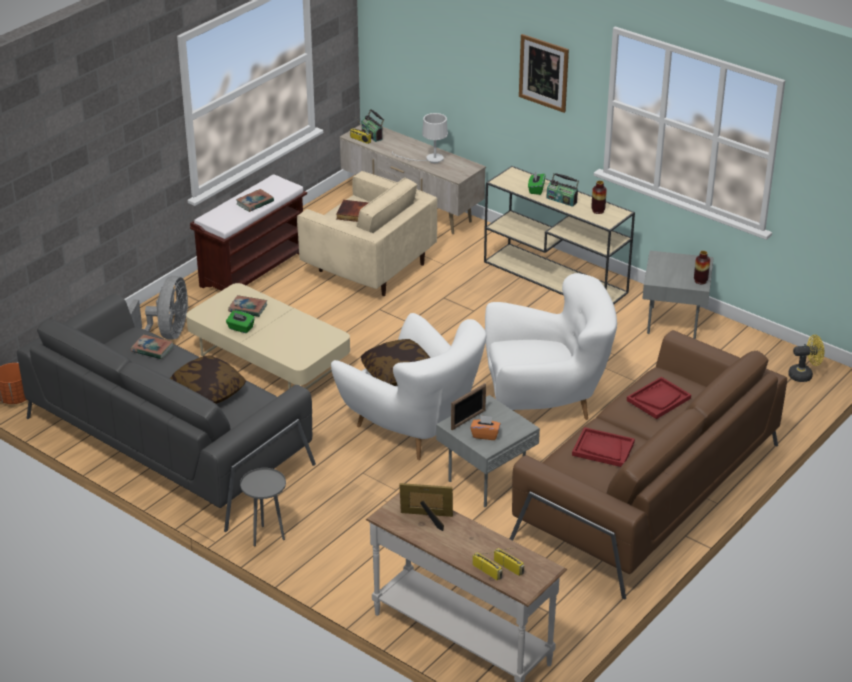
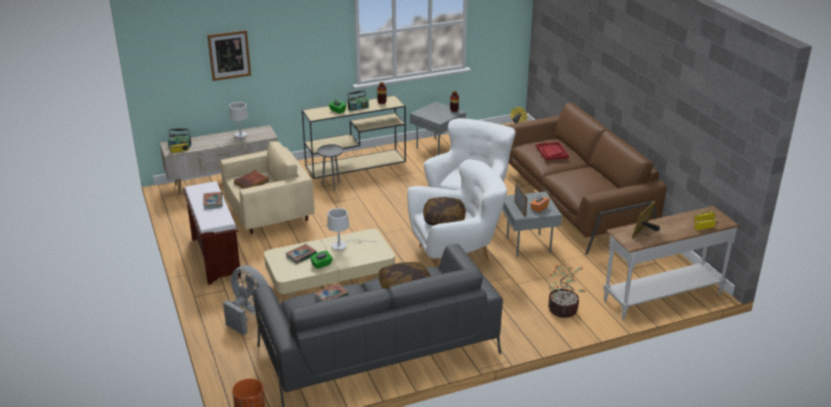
camera: 60 degrees left, 5 degrees down
(267, 537) = (519, 338): grey side table -> grey side table (332, 185)
(291, 328) = (343, 246): none -> white table lamp
(356, 556) = (563, 310): none -> potted plant
(544, 73) = (305, 38): picture -> picture (229, 55)
(603, 449) = (583, 179): red tray -> none

